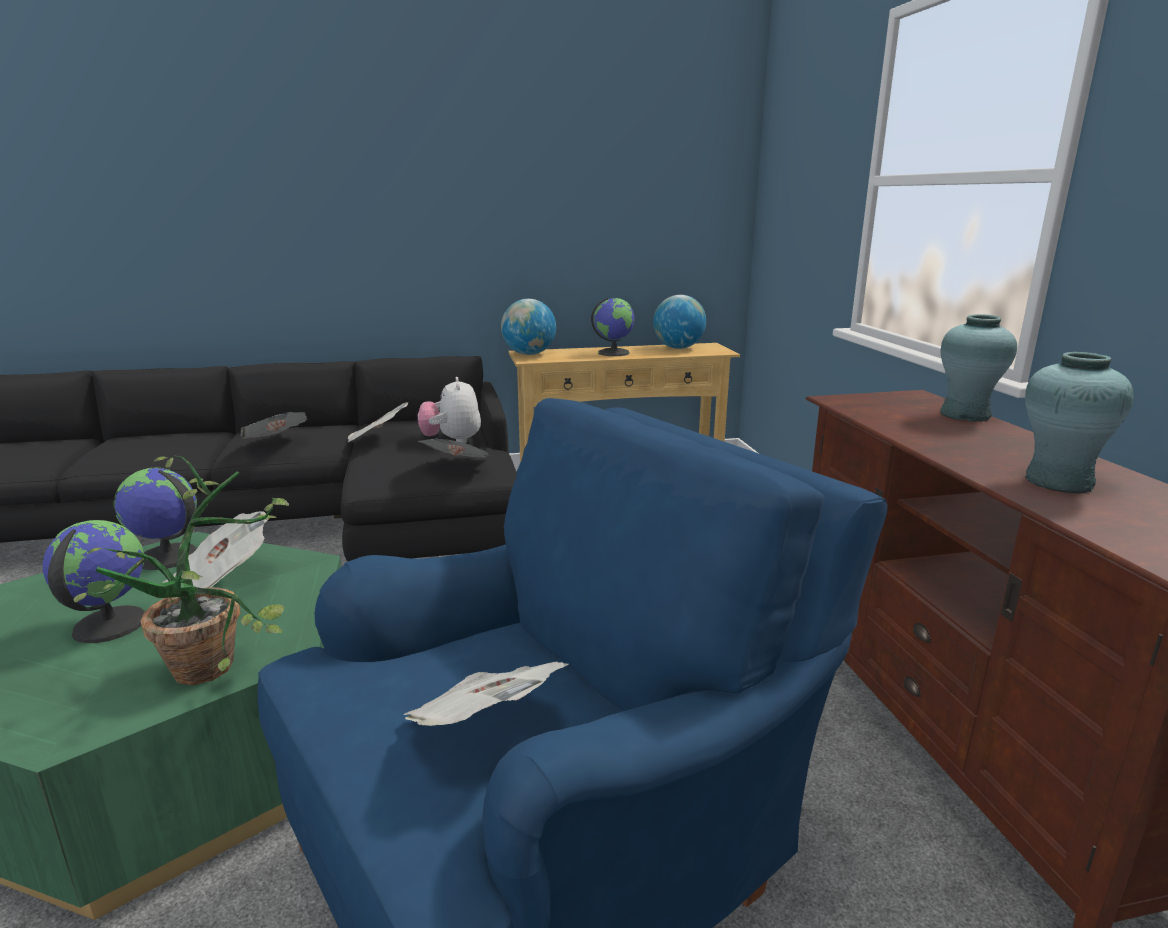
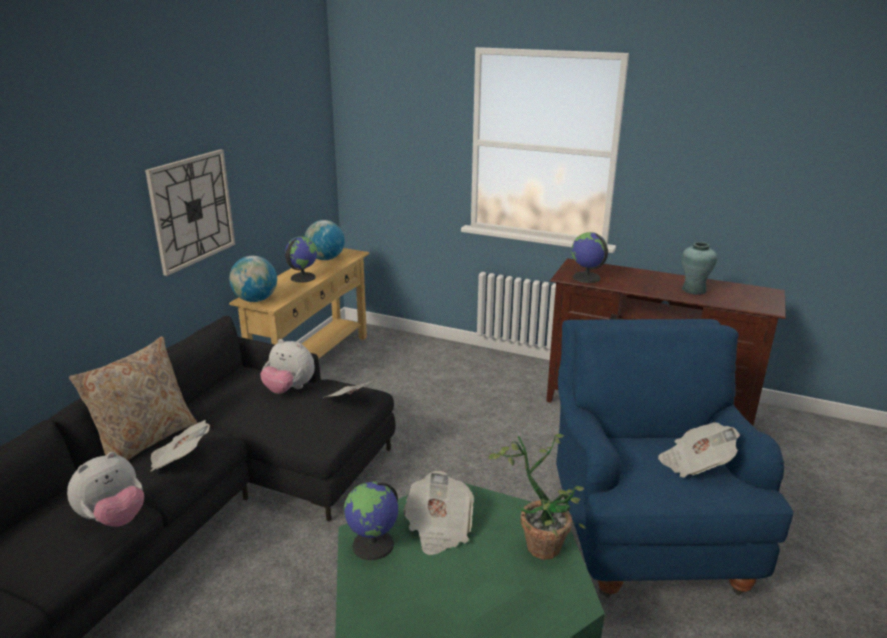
camera: 55 degrees left, 5 degrees up
(108, 624) = (458, 579): globe -> globe (586, 278)
(172, 453) = (114, 518): none -> plush toy
(301, 427) = (145, 440): none -> beige pillow
(377, 439) = (237, 416): newspaper -> none
(469, 227) = (192, 210): none -> wall clock
(965, 415) = (611, 268): turquoise vase -> none

